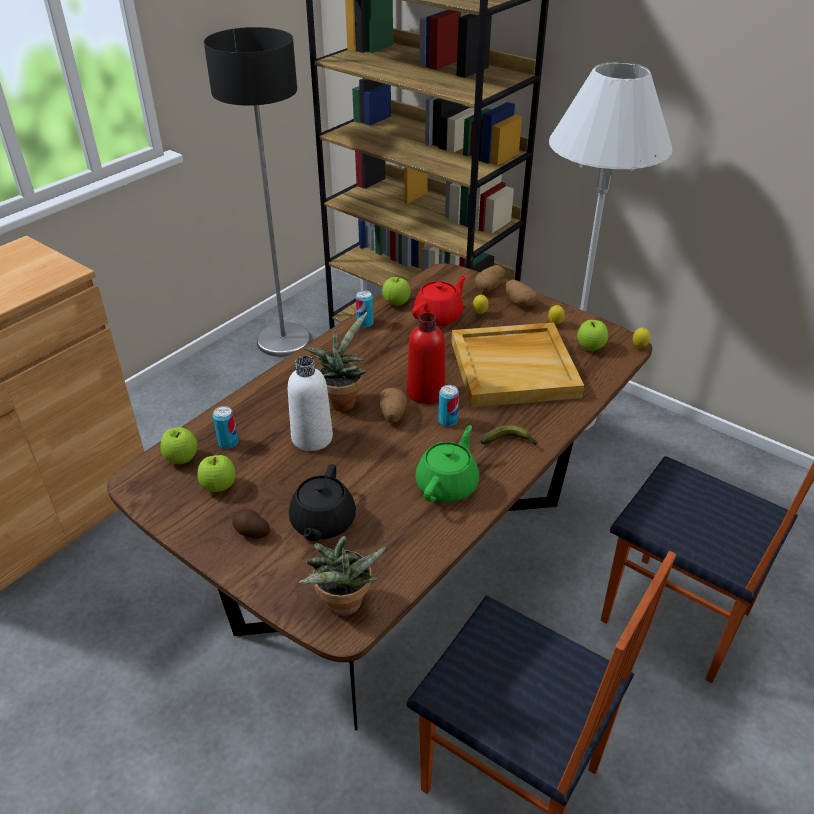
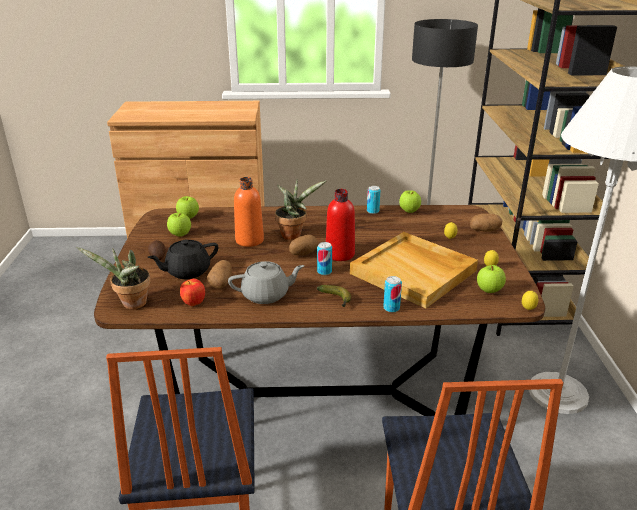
camera: 50 degrees right, 10 degrees down
(228, 443) = (215, 222): can -> can (391, 308)
(312, 438) = (249, 240): white bottle -> orange bottle
(404, 550) = (194, 304): none -> apple
(439, 316) = (421, 228): red teapot -> none
(448, 485) = (266, 295): green teapot -> grey teapot
(519, 303) = (488, 246): potato -> potato (221, 283)

